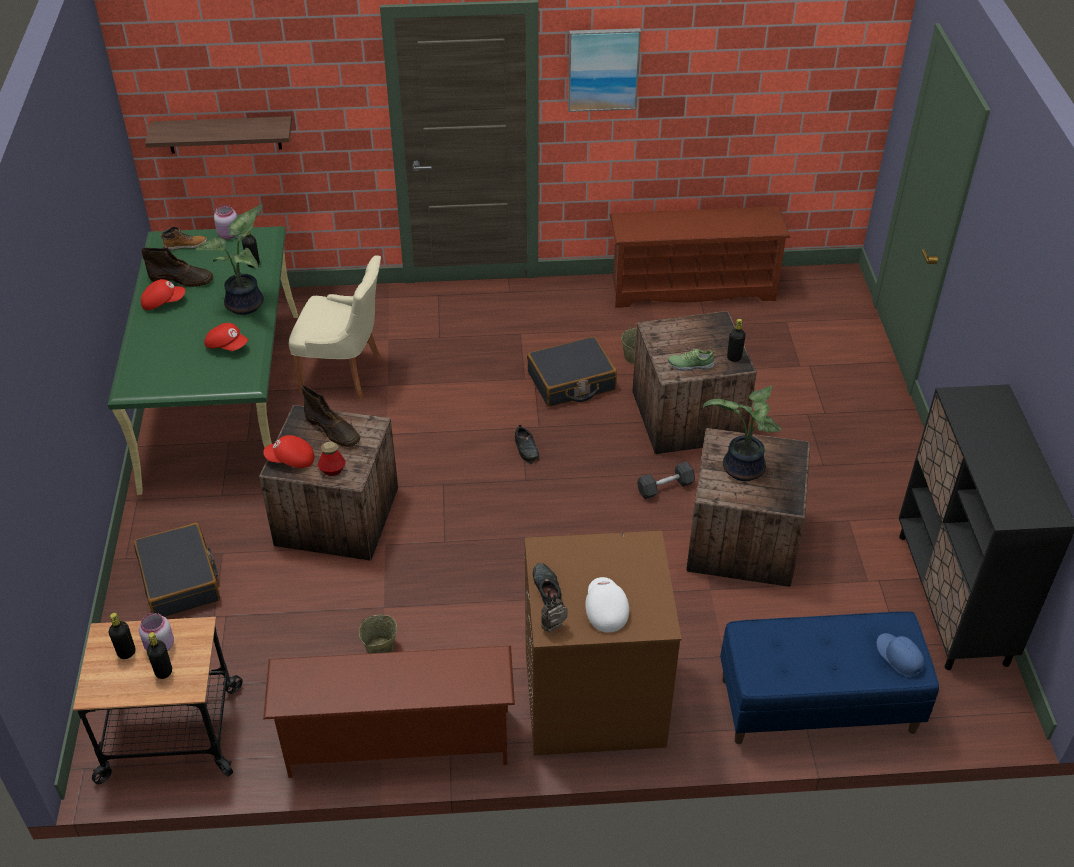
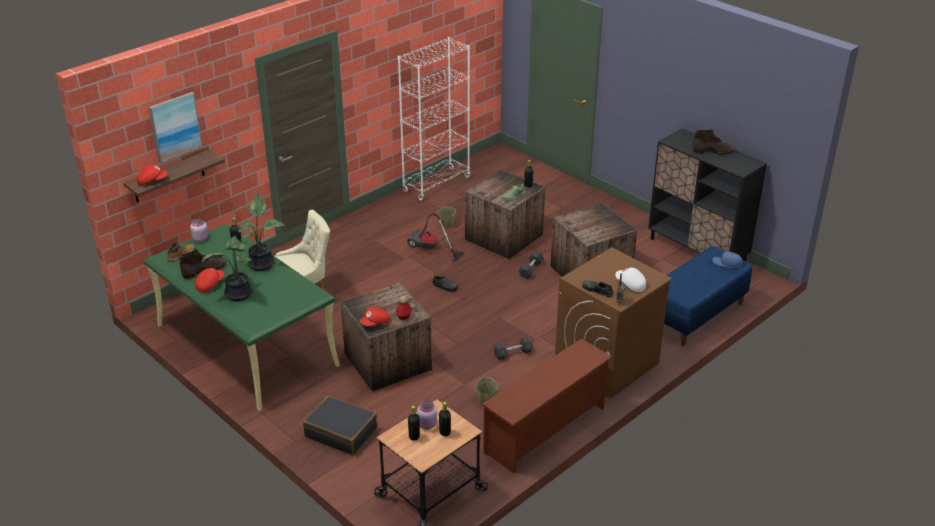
camera: 40 degrees left, 10 degrees down
(227, 345) = (280, 286): red cap -> red cap (152, 181)
(333, 430) = (379, 301): brown boot -> brown boot (713, 151)
(492, 601) = (513, 353): none -> grey dumbbell
(571, 382) = (429, 249): black suitcase -> vacuum cleaner
(603, 69) = (371, 62): picture -> picture (175, 126)
(692, 288) = (436, 184): brown shoe rack -> white bookcase
(741, 470) = (589, 225): potted plant -> potted plant (238, 295)

